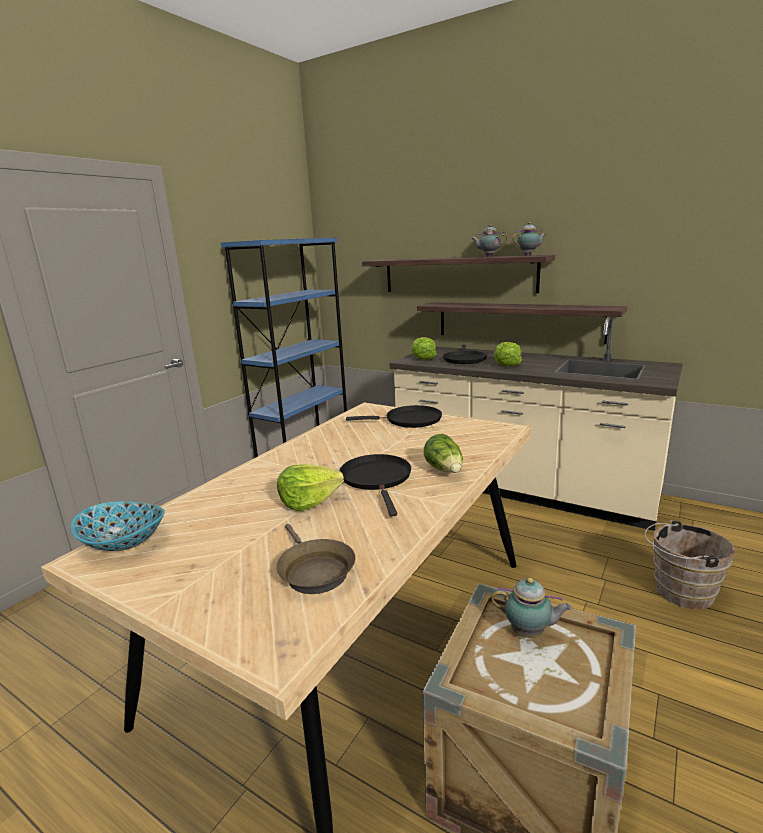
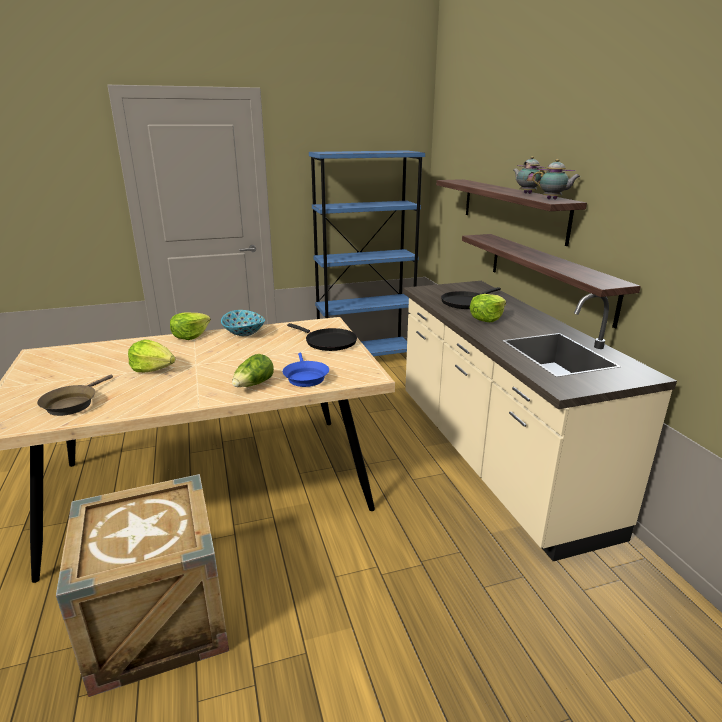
camera: 40 degrees right, 5 degrees up
(124, 542) = (59, 352): bowl -> bowl (244, 333)
(377, 479) = (209, 372): black frying pan -> none
(423, 357) = (440, 290): lettuce -> lettuce (190, 336)
(466, 448) = (305, 377): none -> blue frying pan
(529, 633) = (165, 515): teapot -> none
(678, 591) = (467, 615): brown bucket -> none

